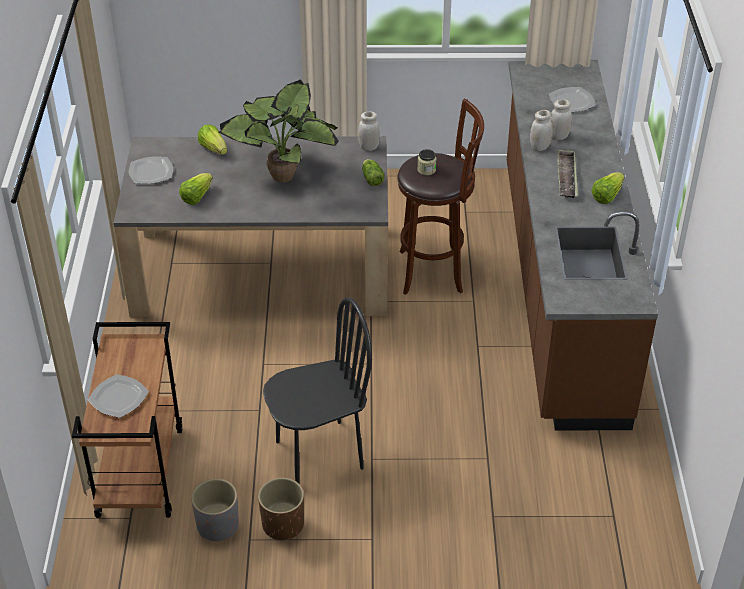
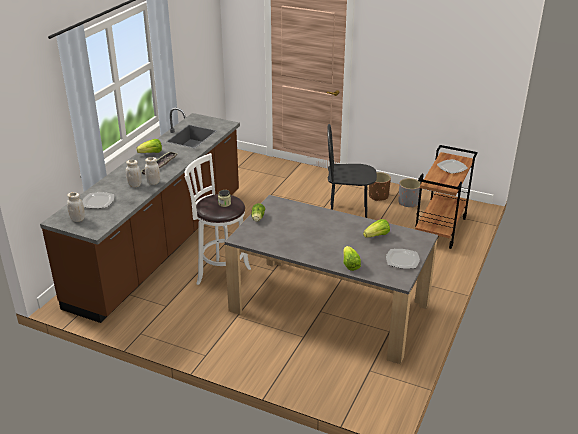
camera: 155 degrees left, 10 degrees down
(284, 173) = (311, 235): potted plant -> none
(369, 147) = (242, 237): white jar -> white jar (77, 219)
(435, 271) = (221, 275): brown stool -> white stool

